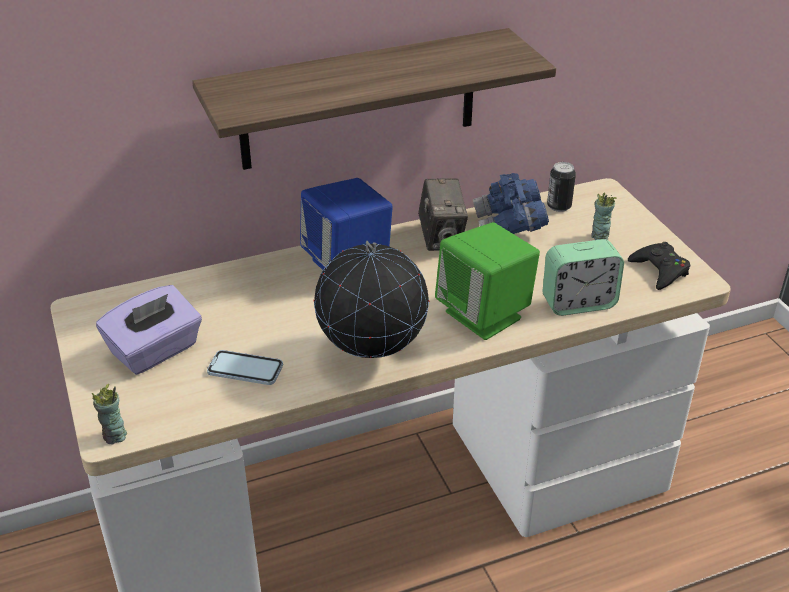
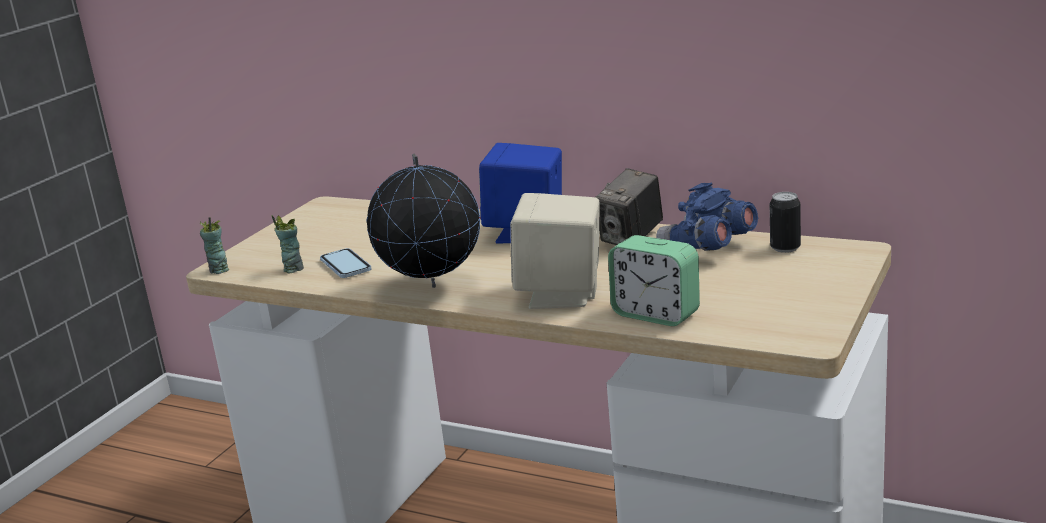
camera: 50 degrees right, 15 degrees down
(155, 351) = (319, 238): purple tissue box -> none
(359, 100) = (579, 71): shelf -> none
(484, 315) = (561, 294): green speaker -> beige speaker
(599, 237) = (778, 279): cup -> cup (293, 269)
(660, 270) = (785, 320): black game controller -> none

